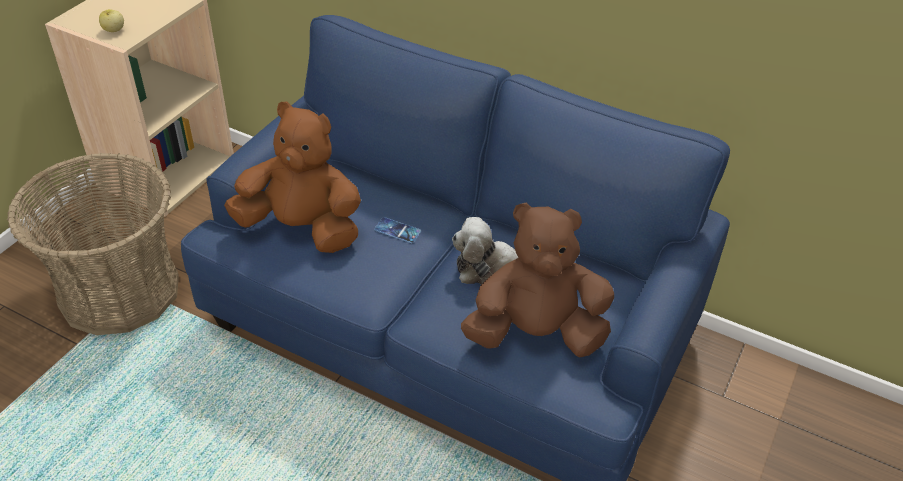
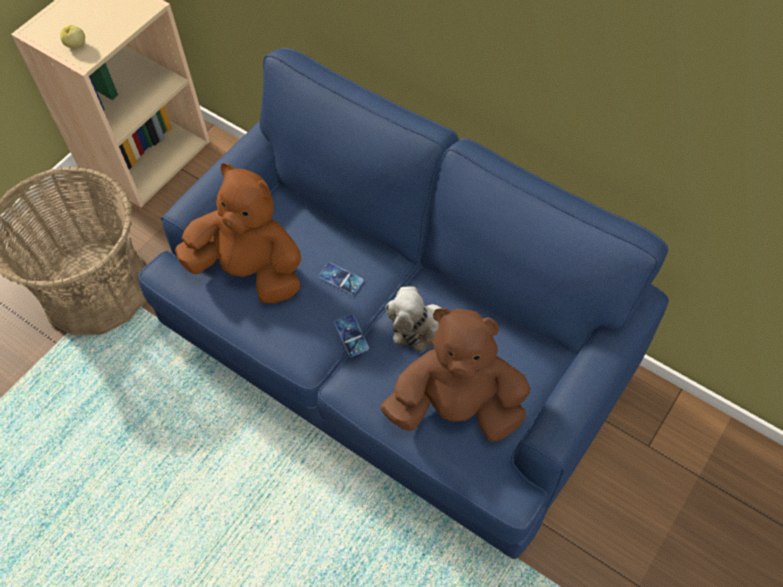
camera: 10 degrees right, 15 degrees up
(415, 278) = (351, 335): none -> phone

